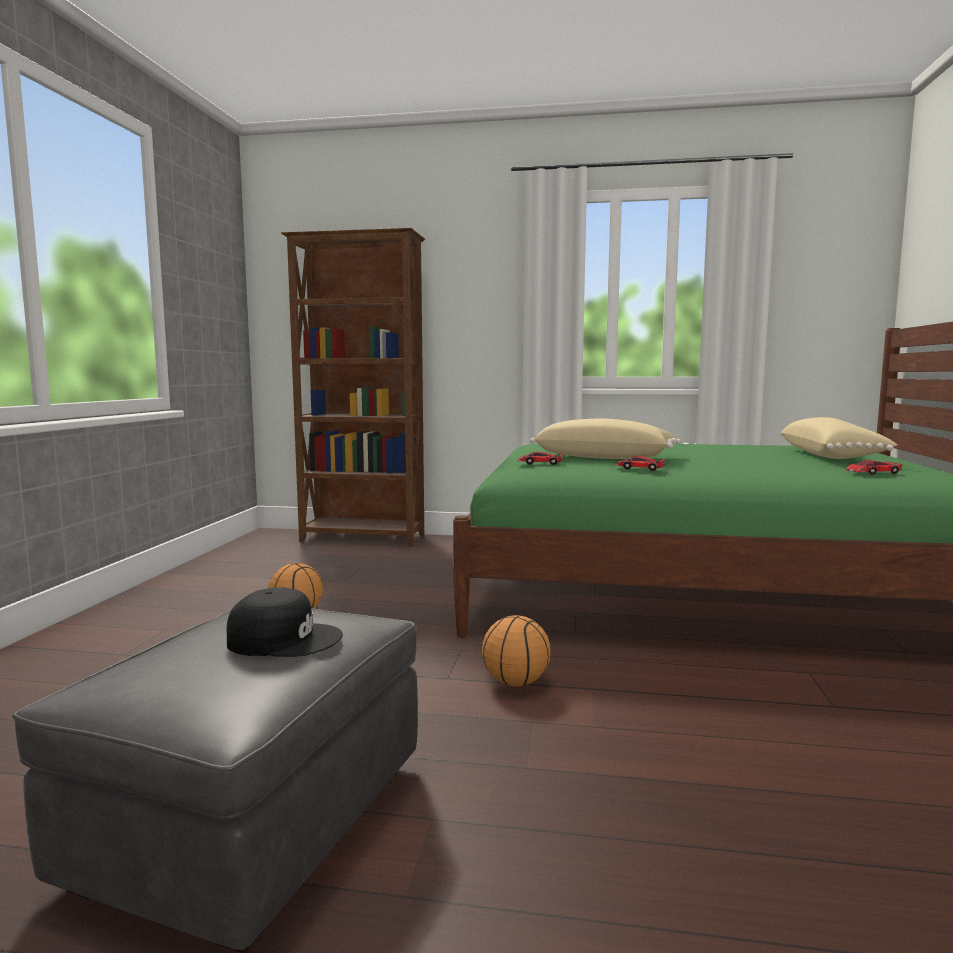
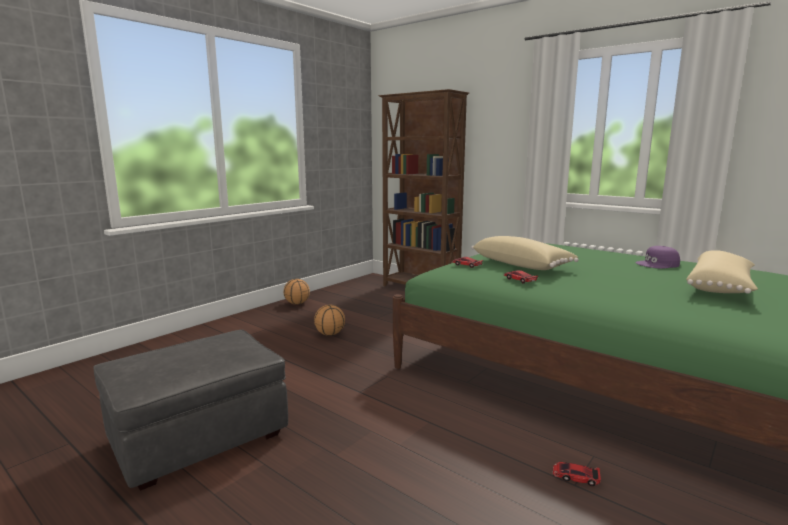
camera: 30 degrees right, 5 degrees up
(284, 639) = (209, 356): black cap -> none
(515, 682) = (390, 404): basketball -> basketball (297, 303)
(733, 447) = (658, 264): none -> purple cap
(873, 473) = (705, 312): toy car -> toy car (575, 477)

